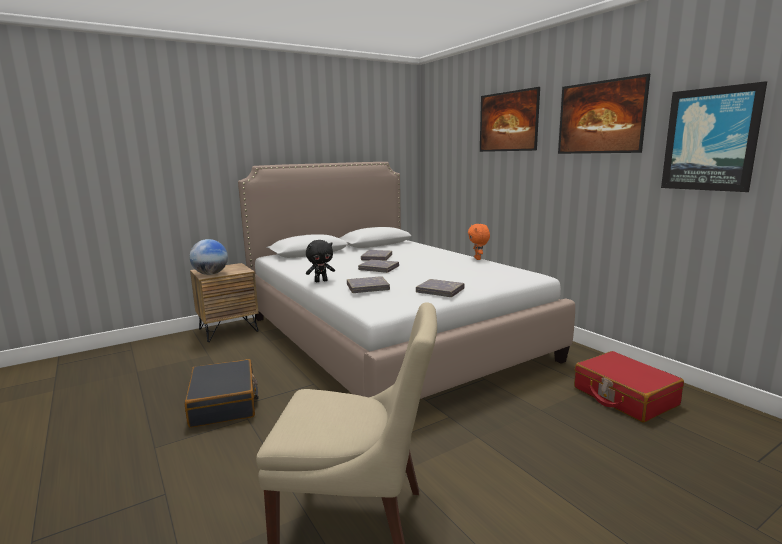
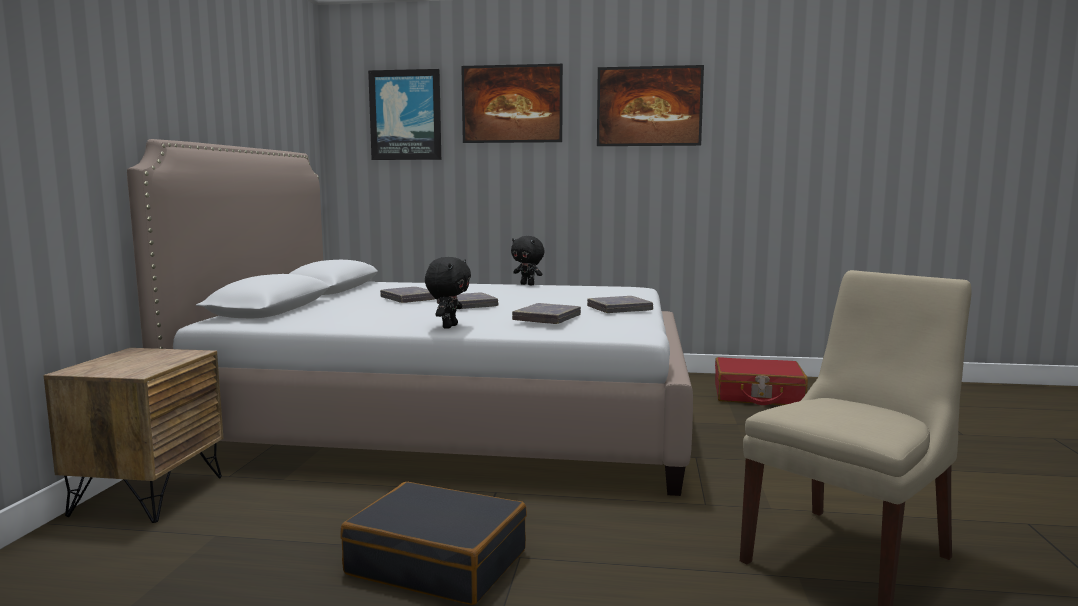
camera: 50 degrees left, 5 degrees down
(210, 274) = (137, 369): globe -> none
(478, 259) = (528, 284): orange plush toy -> black plush toy
(710, 139) = (767, 133): picture -> picture (405, 115)

